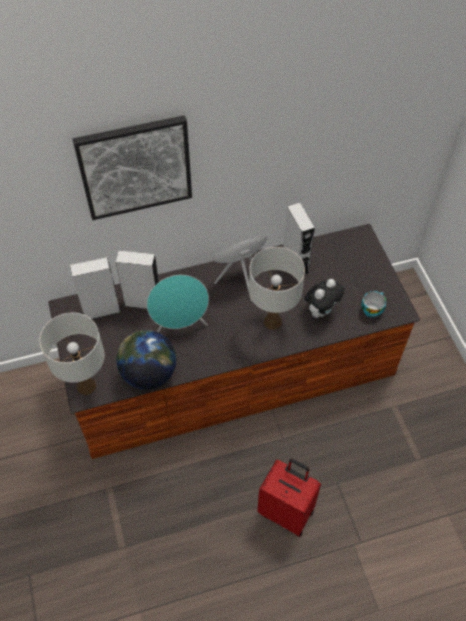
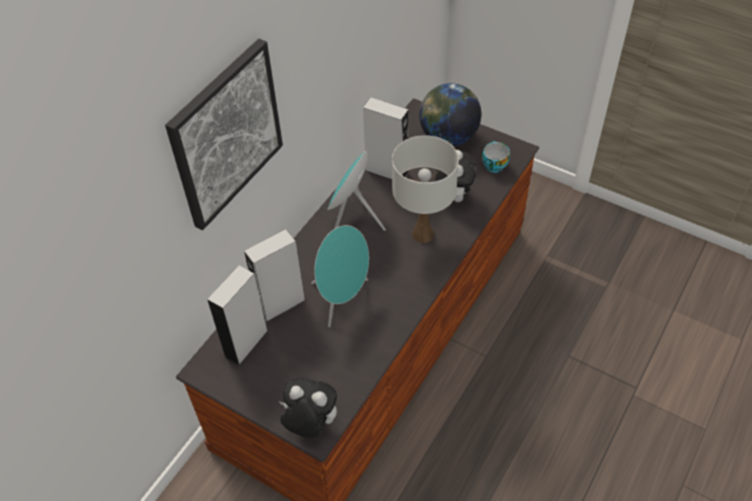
camera: 40 degrees left, 5 degrees down
(86, 386) = (310, 424): white table lamp -> plush toy
(149, 374) = (361, 364): globe -> globe (448, 137)
(286, 511) = (554, 414): red suitcase -> none

